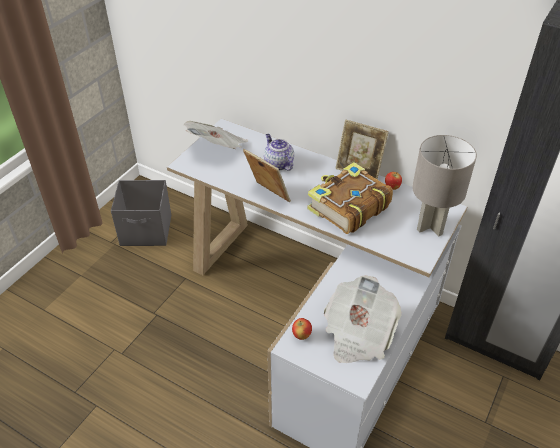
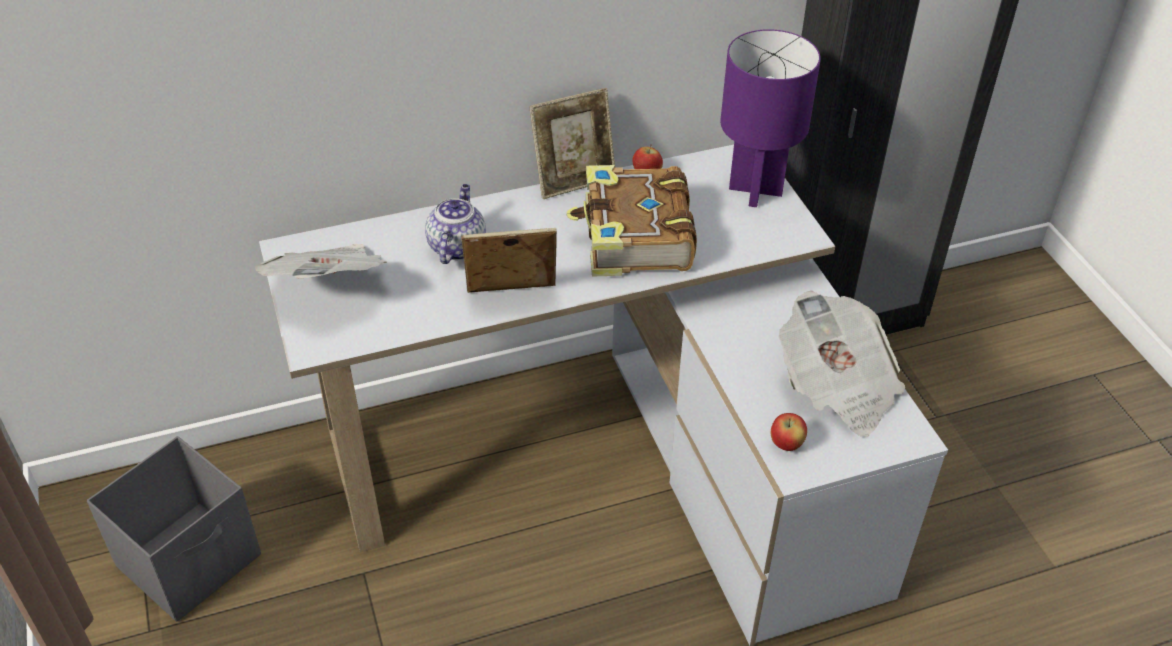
camera: 50 degrees left, 0 degrees up
(278, 164) = (456, 246): teapot -> teapot turned 90 degrees clockwise
(431, 226) = (756, 190): grey table lamp -> purple table lamp

